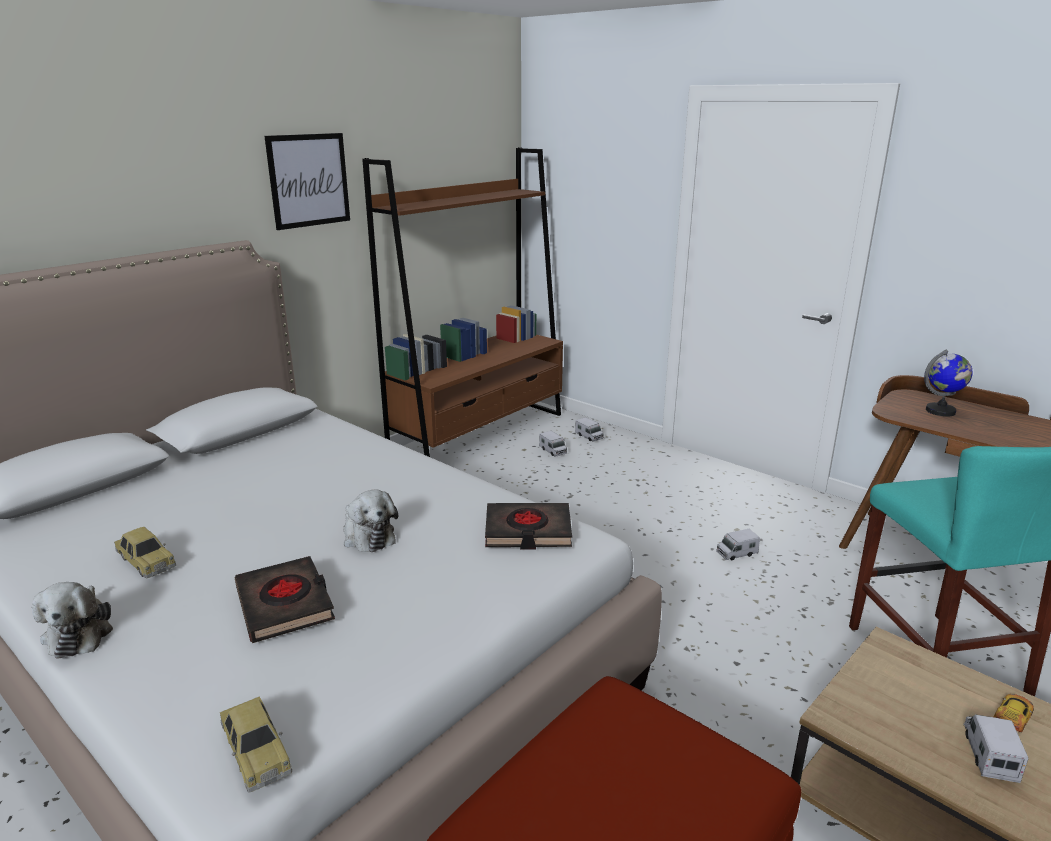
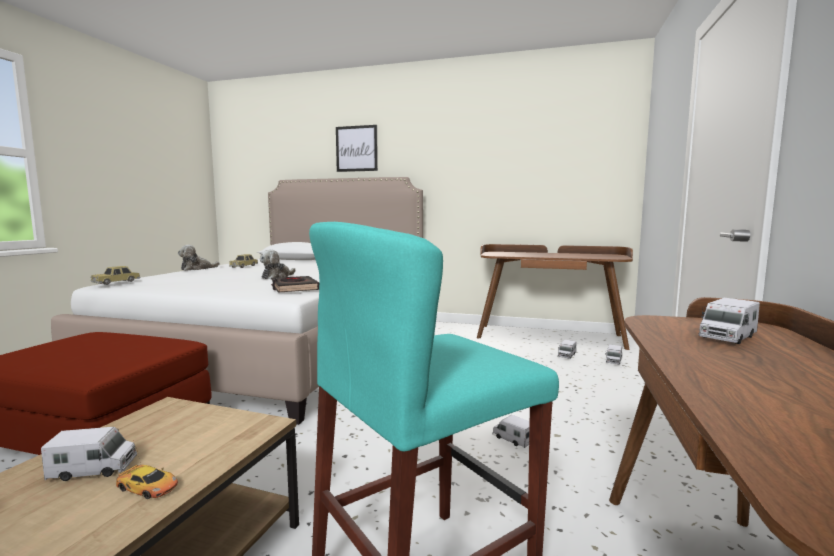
camera: 65 degrees right, 15 degrees down
(285, 604) = (212, 274): black book -> none
(309, 180) = (454, 151): picture -> picture (356, 148)
(479, 434) = (549, 336): brown bookcase -> brown desk
(940, 411) = (727, 337): globe -> toy truck

